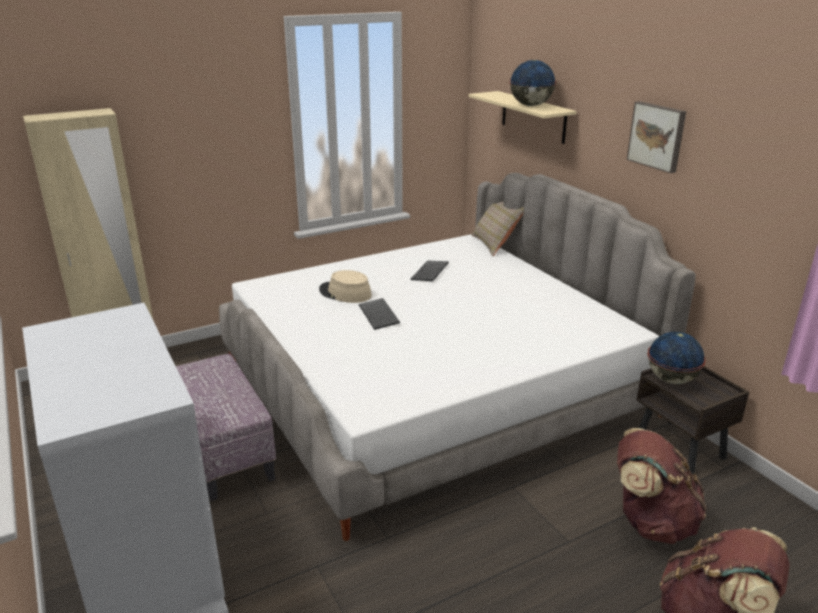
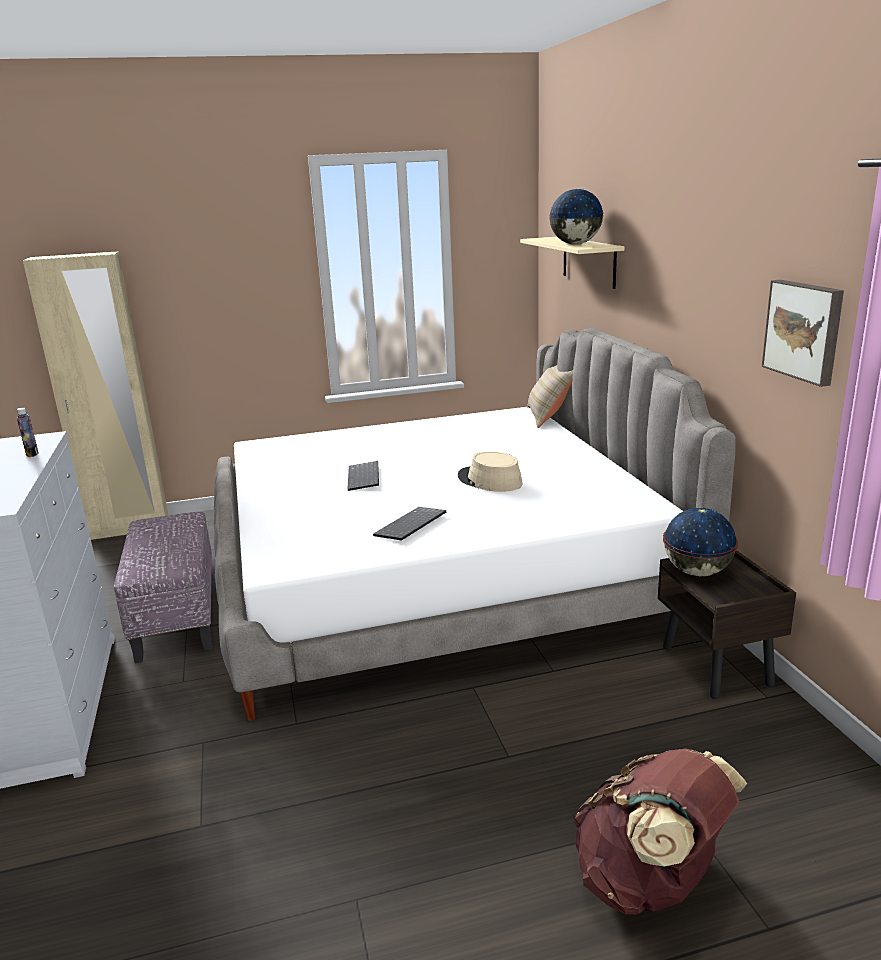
camera: 15 degrees right, 5 degrees down
(139, 332) = (32, 454): none -> bottle
(345, 293) = (343, 455): beige hat -> beige hat (489, 480)
(430, 272) = (453, 440): keyboard -> keyboard (411, 526)
(650, 521) = (629, 747): brown backpack -> none
(657, 136) = (696, 263): picture -> picture (804, 330)

